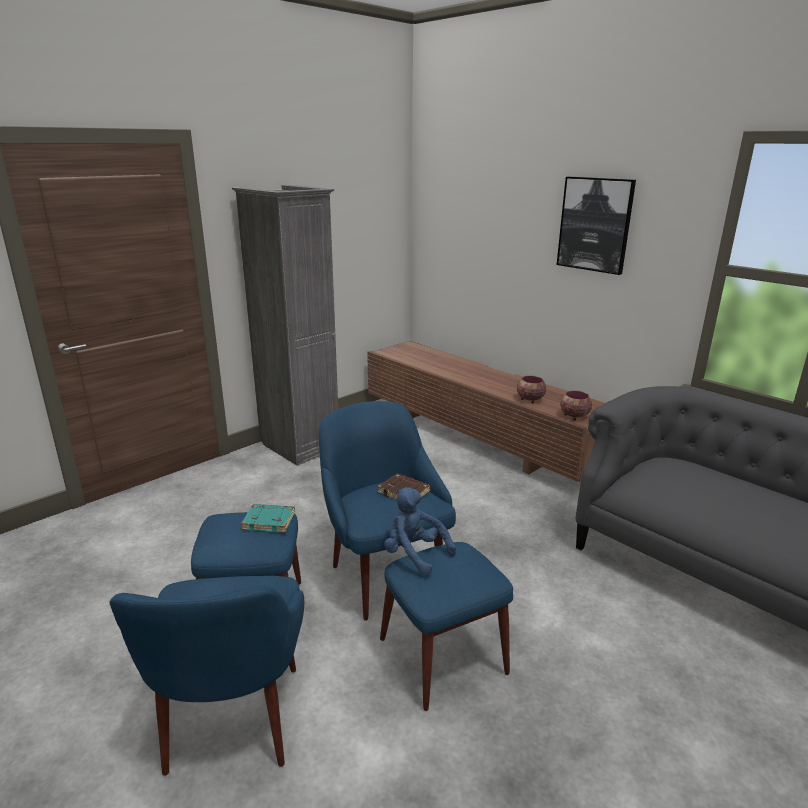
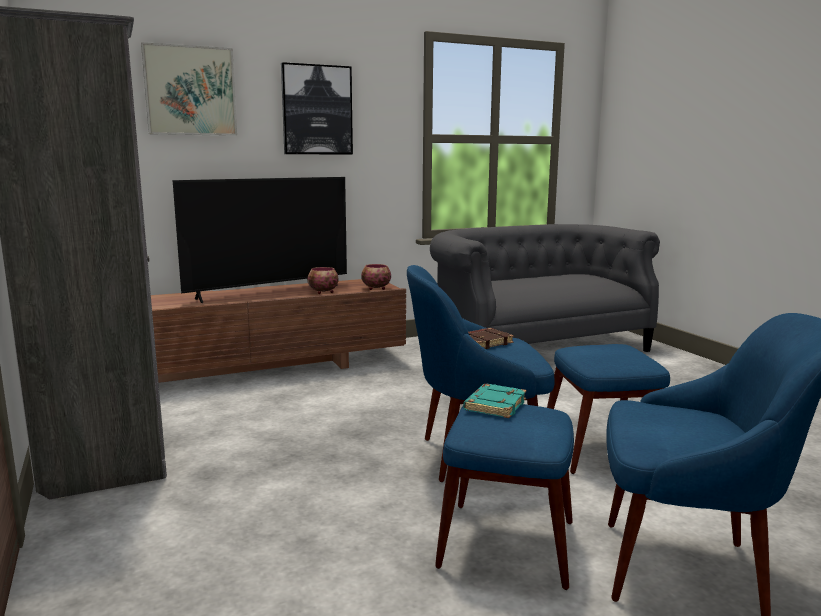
camera: 70 degrees left, 10 degrees down
(414, 554) = (582, 359): blue plush toy -> none
(498, 201) = (190, 91): none -> picture
(505, 382) = (269, 292): none -> television

